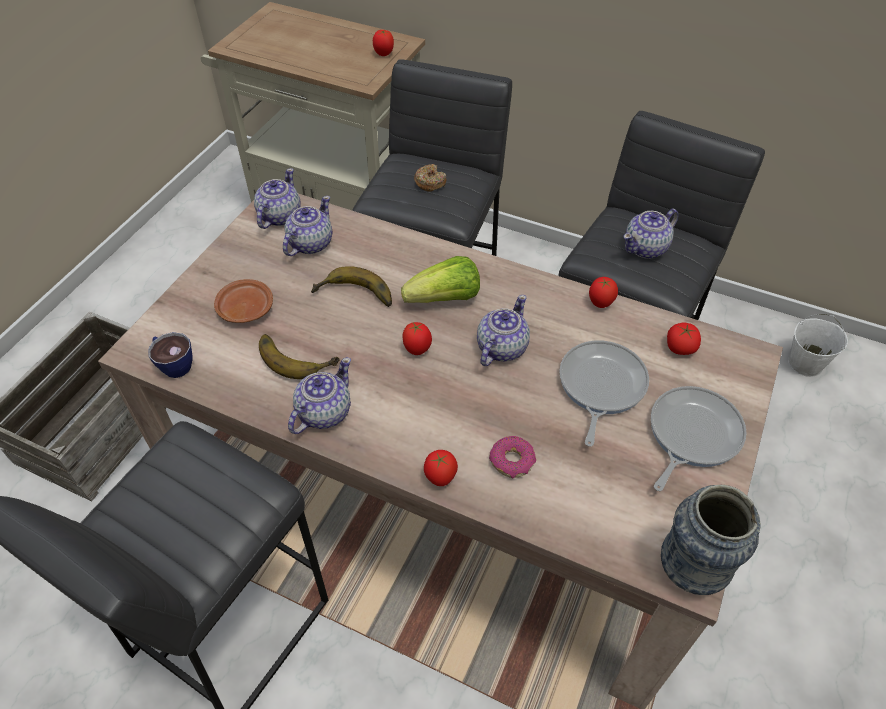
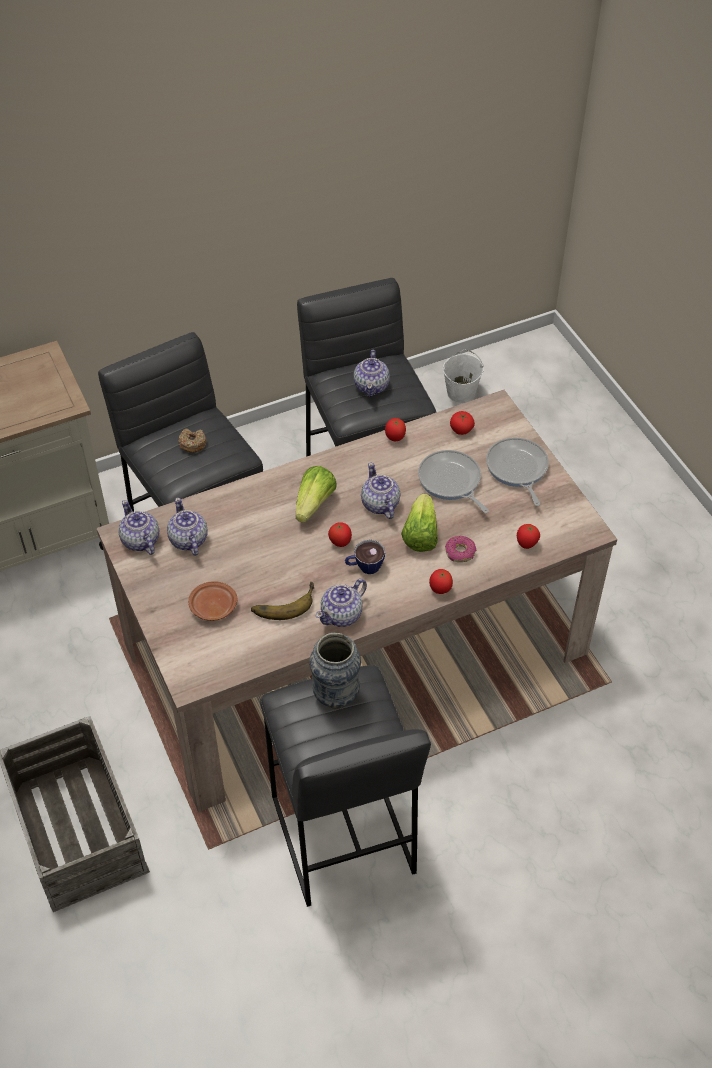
camera: 50 degrees left, 0 degrees up
(174, 364) = (224, 668): cup -> cup (364, 567)
(323, 412) = (342, 615): teapot -> teapot turned 120 degrees counterclockwise
(354, 297) = (264, 546): banana -> none
(384, 54) = (47, 374): tomato -> tomato (526, 544)
(498, 408) = (420, 534): none -> lettuce
(690, 570) = (586, 528): vase -> vase (336, 695)

